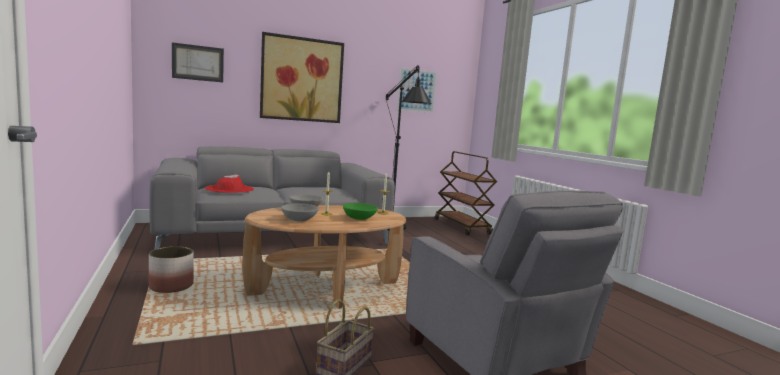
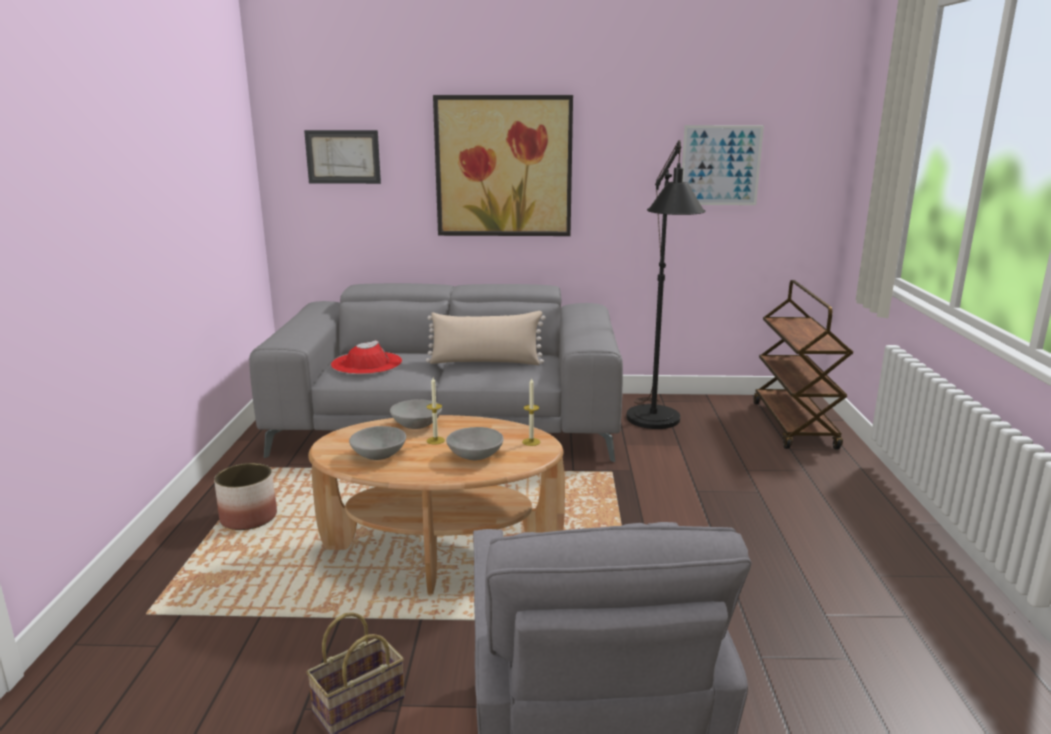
camera: 25 degrees right, 10 degrees up
(307, 189) = (485, 362): none -> beige pillow
(359, 218) = (475, 456): green bowl -> grey bowl

